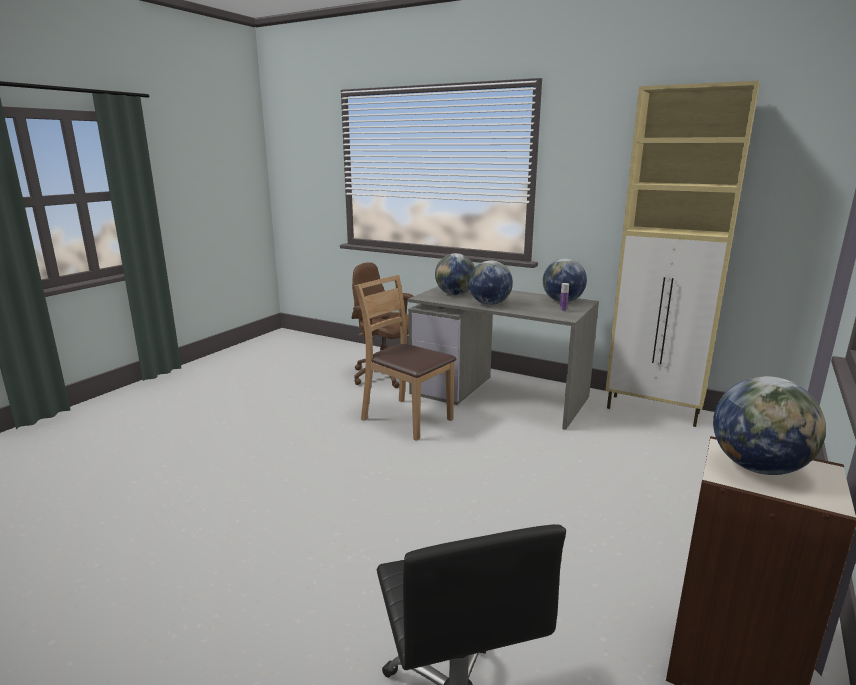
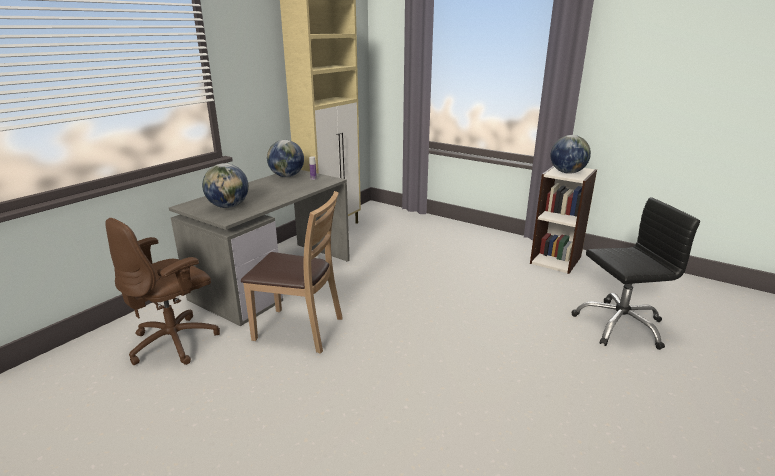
camera: 85 degrees left, 5 degrees up
(406, 418) = (299, 329): brown chair -> brown chair turned 120 degrees counterclockwise
(489, 304) = (277, 197): globe -> none

